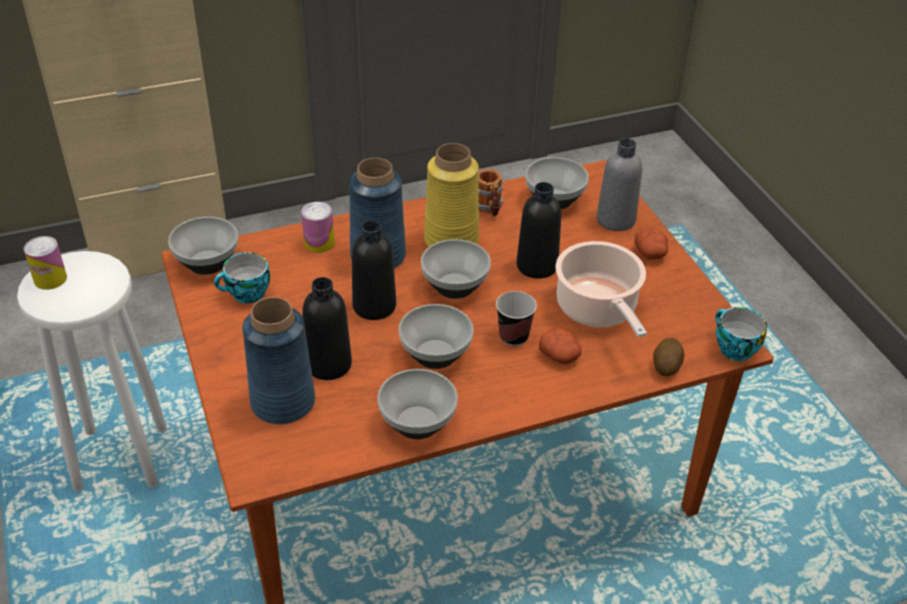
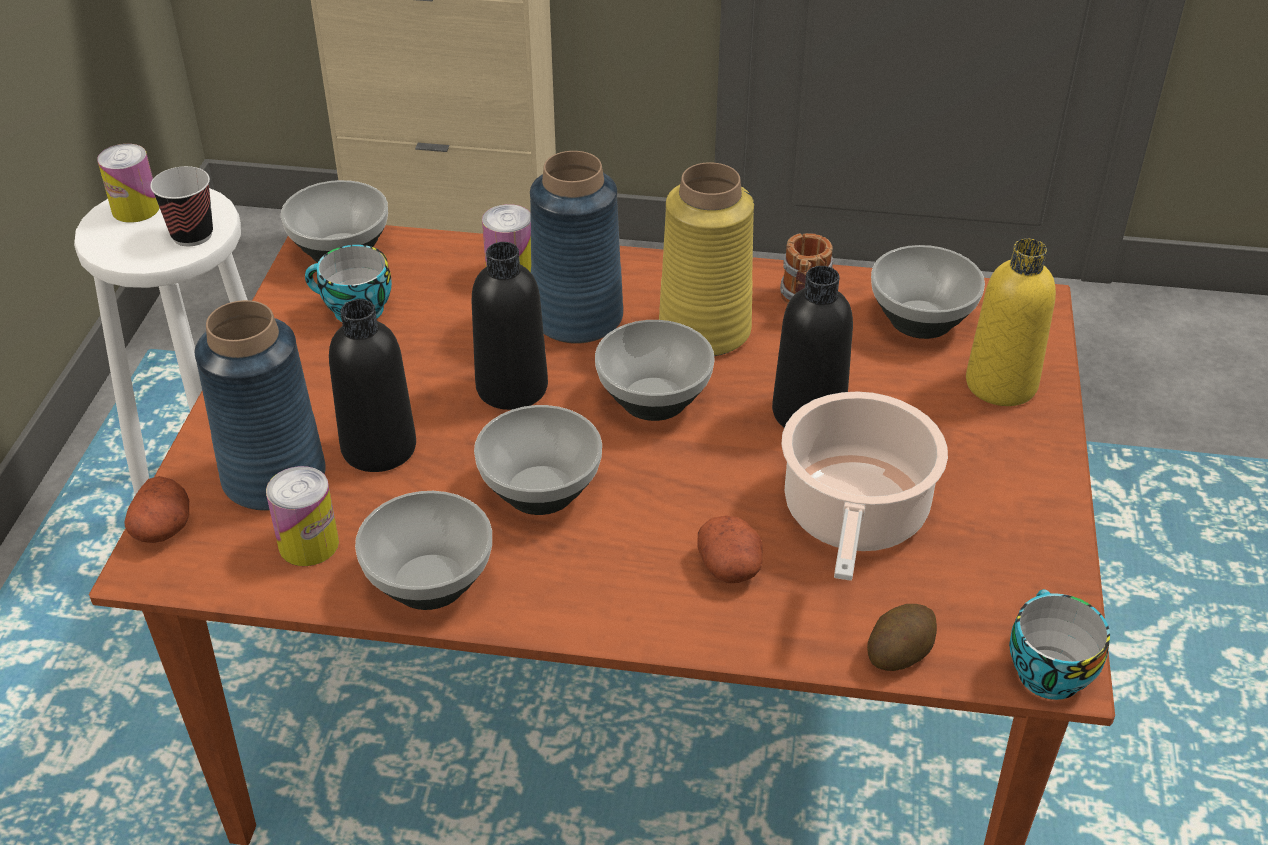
camera: 30 degrees right, 0 degrees up
(334, 429) = (308, 544): none -> can
(513, 337) = (681, 509): cup -> cup (192, 235)
(615, 220) = (1001, 384): grey bottle -> yellow bottle
(651, 253) = (1020, 458): potato -> potato (163, 528)

